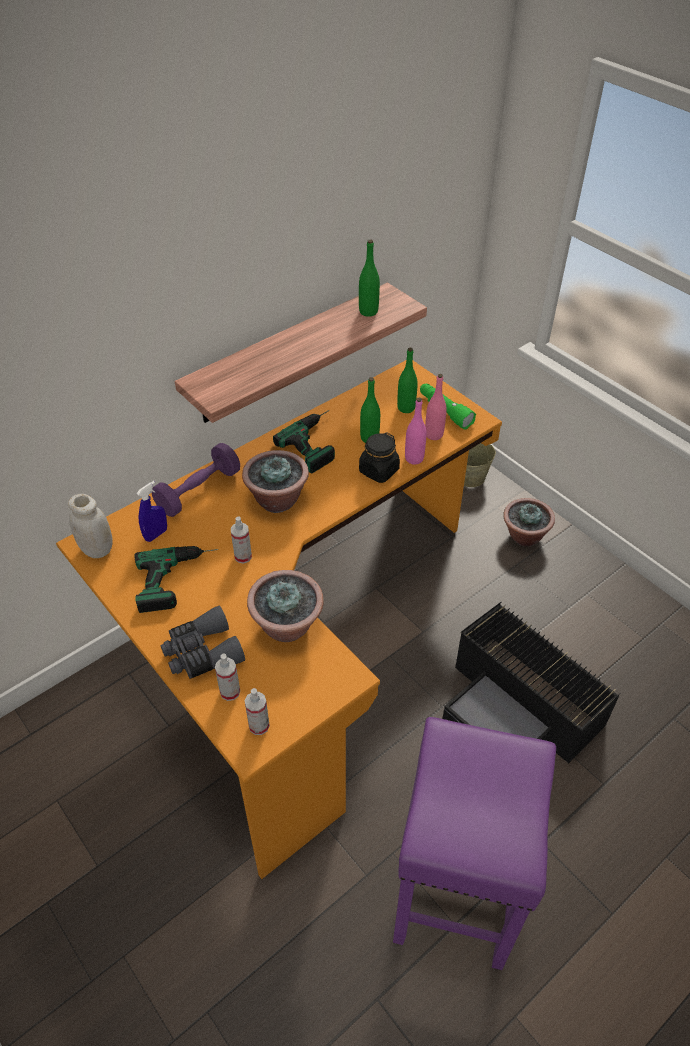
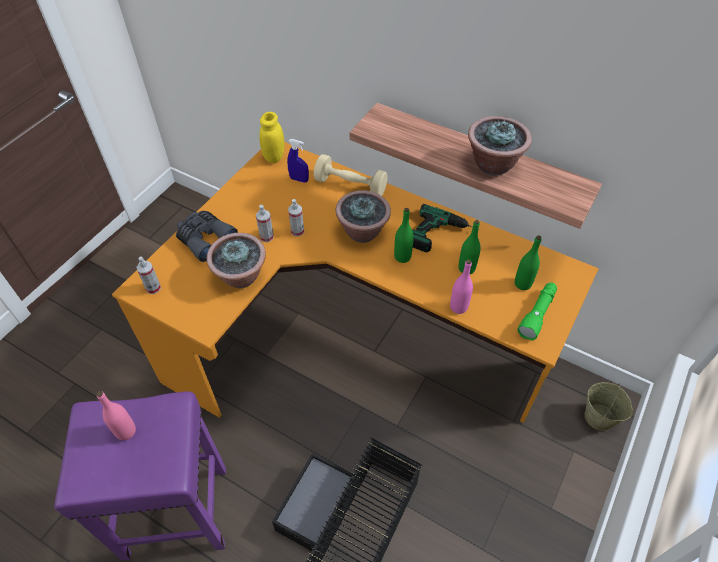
camera: 70 degrees right, 5 degrees up
(97, 549) = (274, 157): white jar -> yellow jar
(178, 579) = (263, 205): power drill -> none
(199, 491) = (350, 186): purple dumbbell -> beige dumbbell
(230, 692) = (177, 264): spray bottle -> spray bottle (266, 237)
(368, 311) = (543, 182): green bottle -> green bottle (402, 257)
(378, 471) = (429, 286): black jar -> none
(434, 434) = (499, 314): pink bottle -> pink bottle (126, 431)
(524, 536) = (550, 485): potted plant -> potted plant (493, 164)

